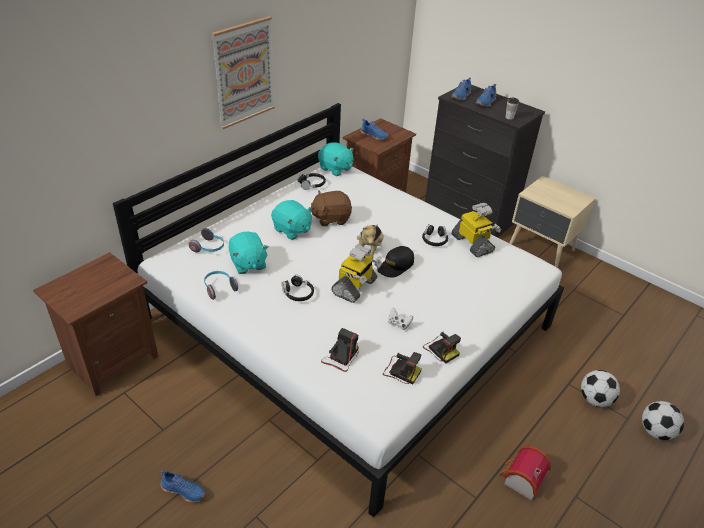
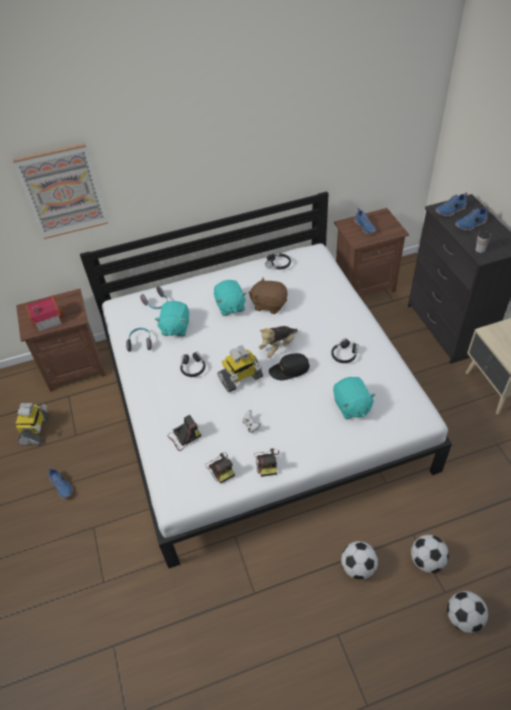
camera: 35 degrees right, 10 degrees up
(244, 72) = (213, 159): picture -> picture (63, 192)
(335, 169) = (311, 253): turquoise plush toy -> turquoise plush toy (351, 406)
(473, 244) = (377, 371): toy robot -> toy robot (35, 430)
(520, 480) = (301, 597): toy house -> toy house (46, 319)
(547, 430) = (358, 567): none -> football

